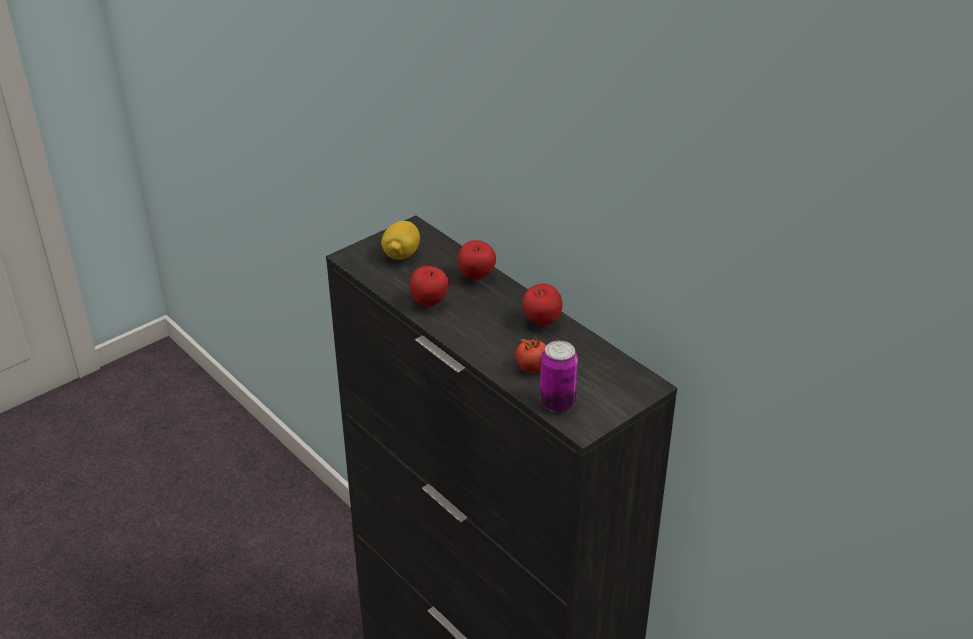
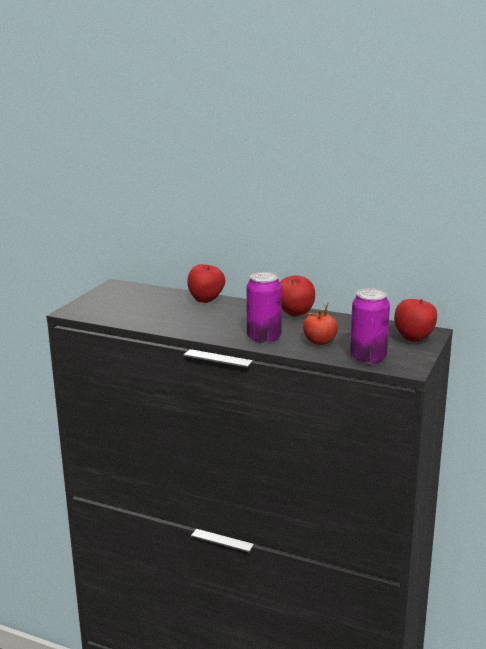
camera: 25 degrees left, 15 degrees down
(401, 255) = (122, 301): lemon -> none
(430, 303) = (181, 324): apple -> apple (414, 340)
(487, 346) = (264, 338): none -> can

